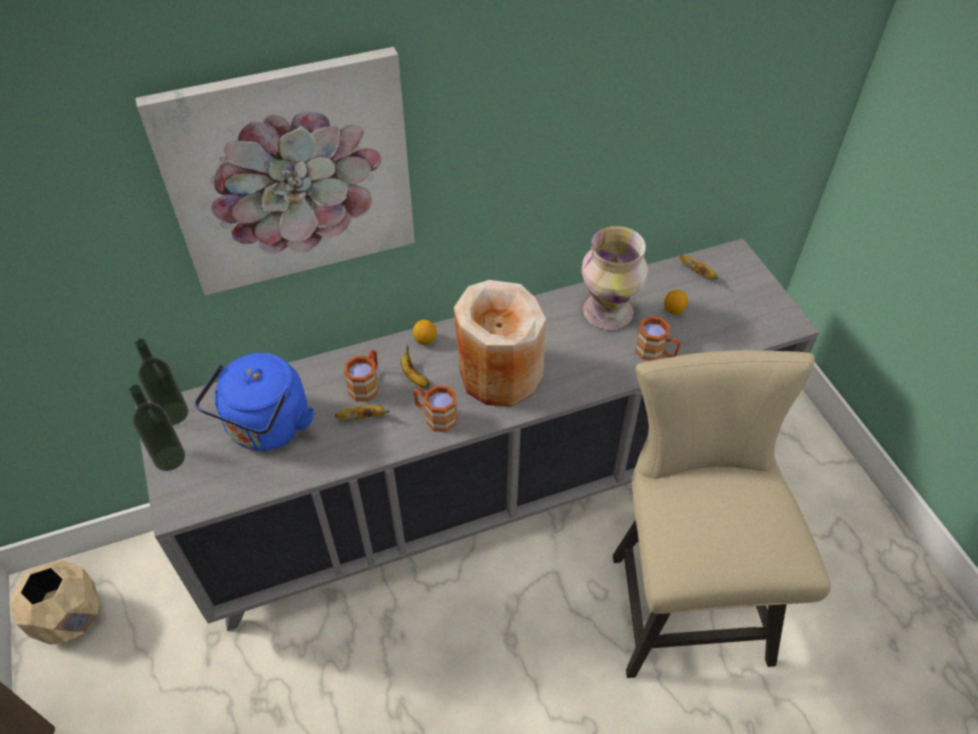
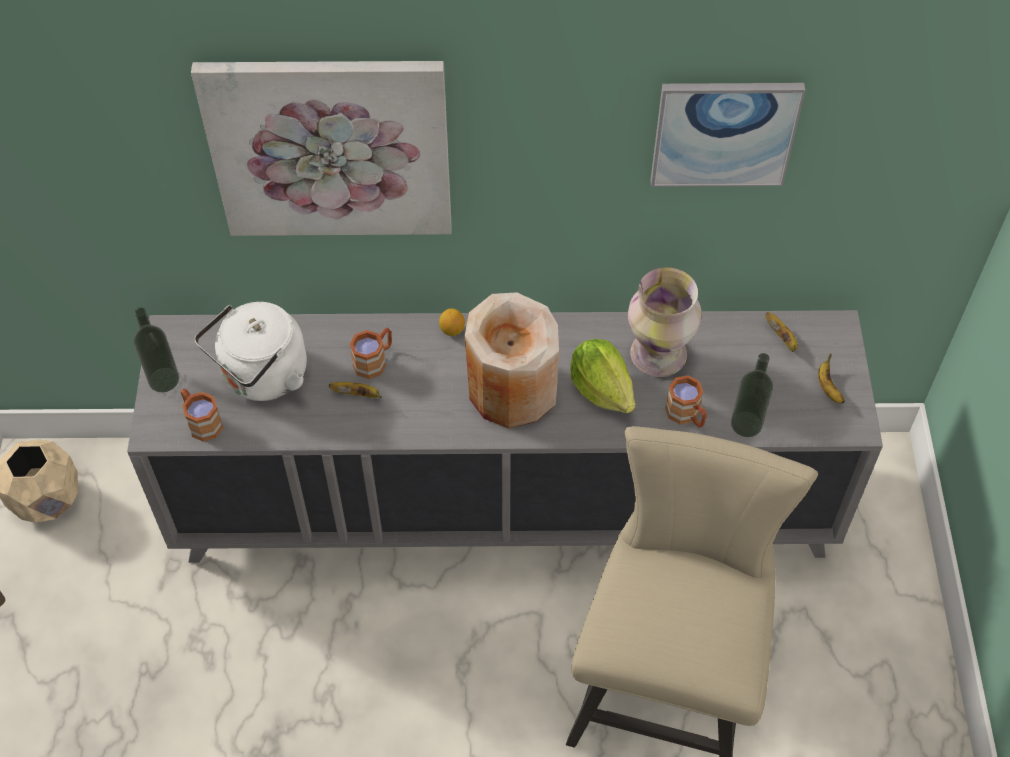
camera: 20 degrees right, 5 degrees up
(173, 413) = (181, 335): bottle -> bottle (746, 424)
(266, 428) = (262, 377): blue kettle -> white kettle
(413, 376) = (424, 366): banana -> banana (828, 387)
(435, 416) = (428, 415): brown mug -> brown mug (201, 422)
(575, 352) = (601, 389): none -> lettuce
(643, 82) = (724, 133): none -> picture
(673, 310) = (731, 373): lemon -> none

